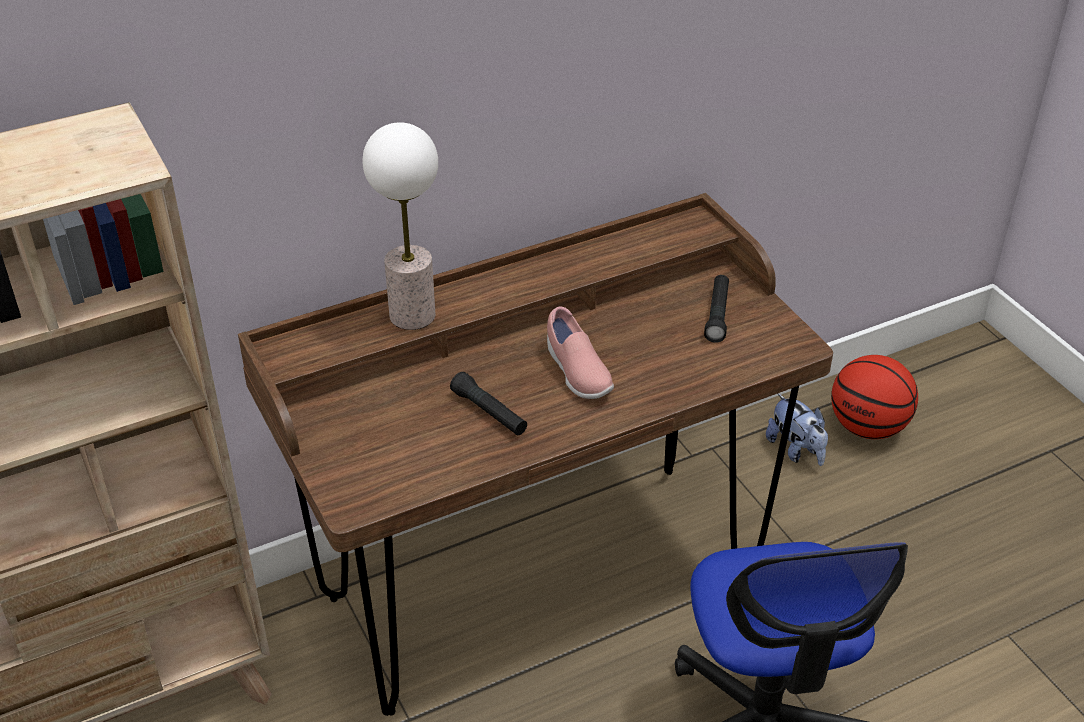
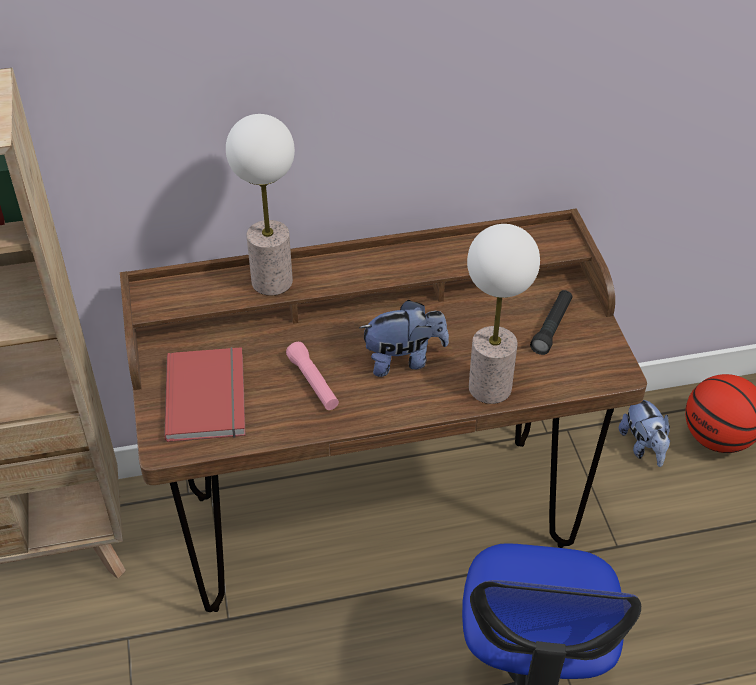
camera: 15 degrees right, 5 degrees up
(380, 446) = (209, 396): none -> red book
(489, 412) = (313, 383): black flashlight -> pink flashlight
(576, 372) = (403, 360): pink shoe -> plush toy
(677, 384) = (490, 388): none -> table lamp

